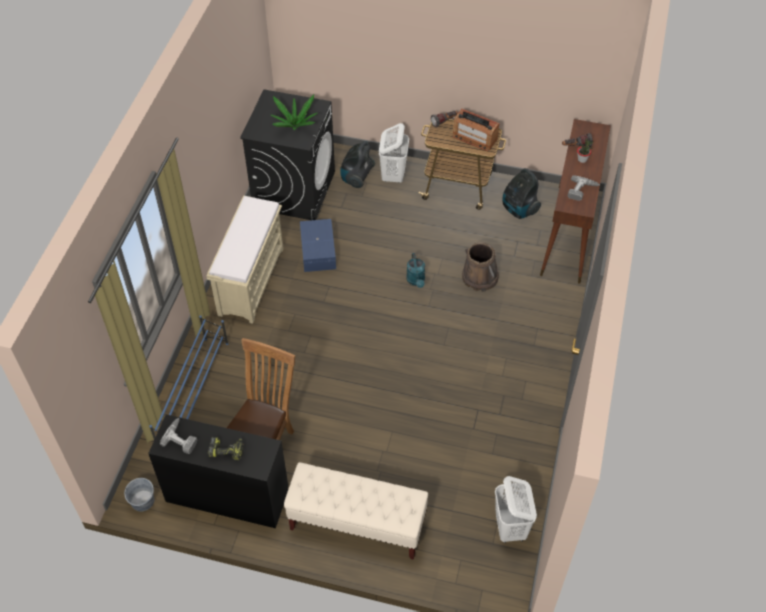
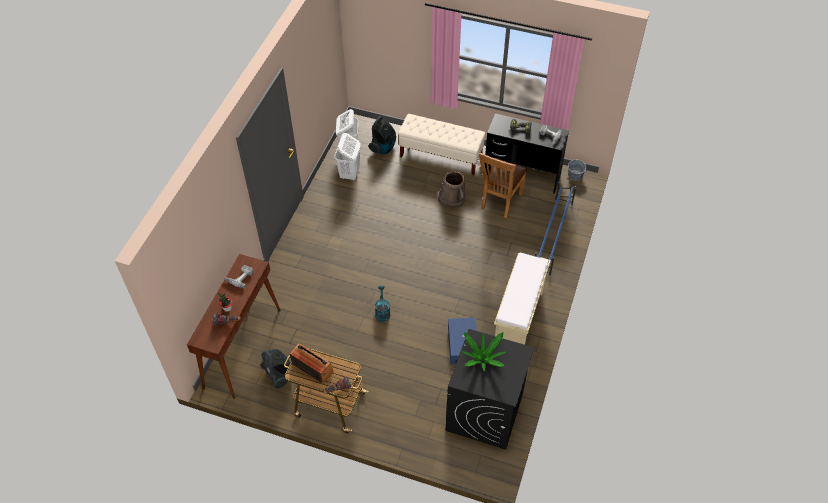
camera: 175 degrees left, 0 degrees up
(356, 178) = (424, 422): vacuum cleaner -> vacuum cleaner (383, 147)
(393, 175) = (388, 423): white laundry basket -> white laundry basket (349, 174)
(479, 277) = (330, 311): brown bucket -> brown bucket (452, 199)

